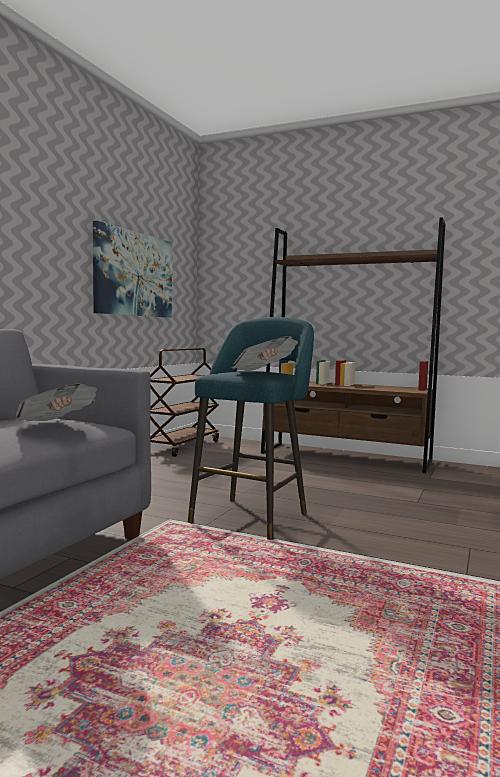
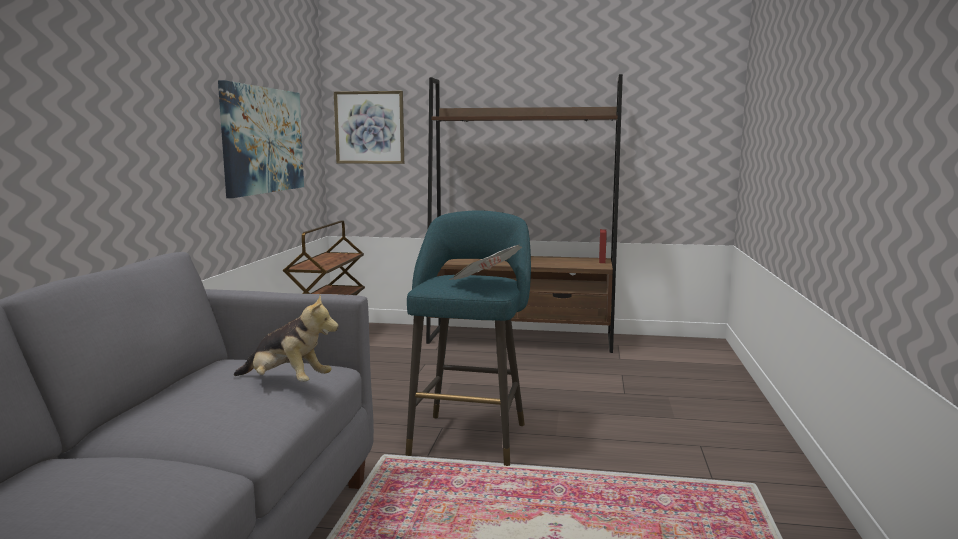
camera: 15 degrees left, 5 degrees up
(56, 426) = (287, 382): newspaper -> plush toy
(231, 274) = (369, 127): none -> picture

